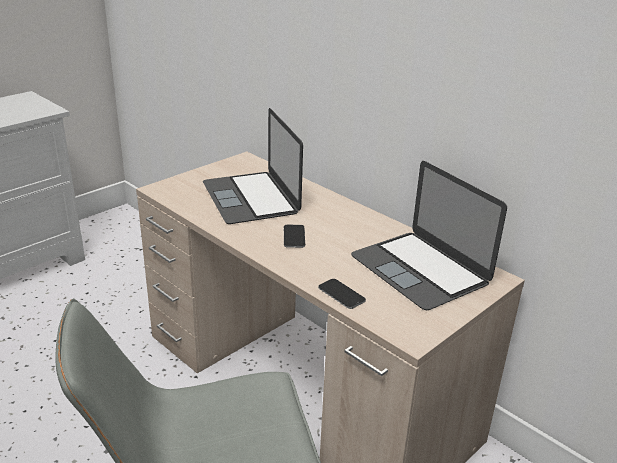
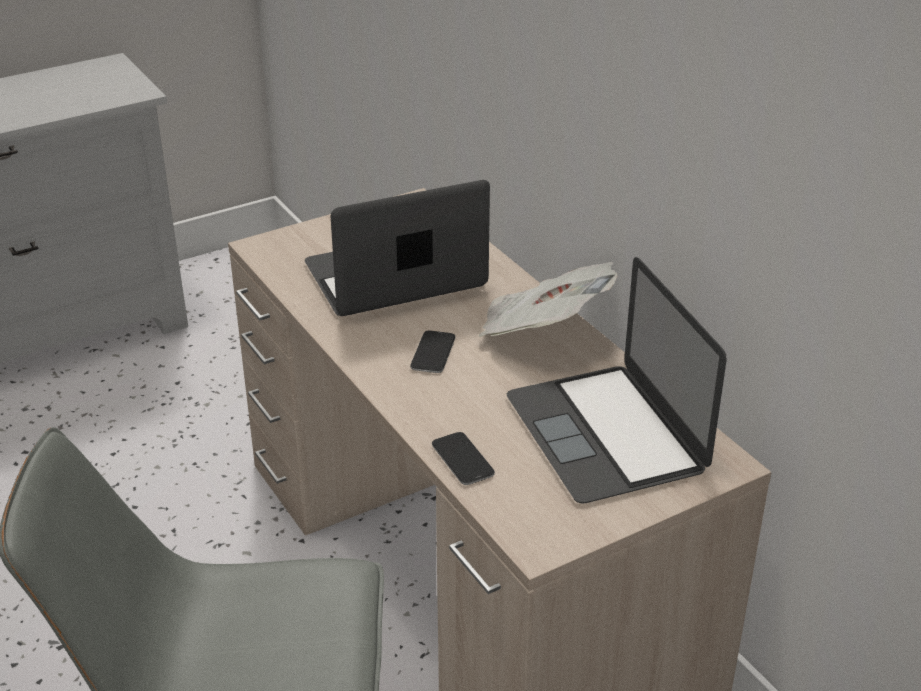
camera: 15 degrees right, 5 degrees up
(251, 197) = (395, 276): laptop -> laptop turned 75 degrees clockwise
(354, 218) = (542, 330): none -> newspaper

